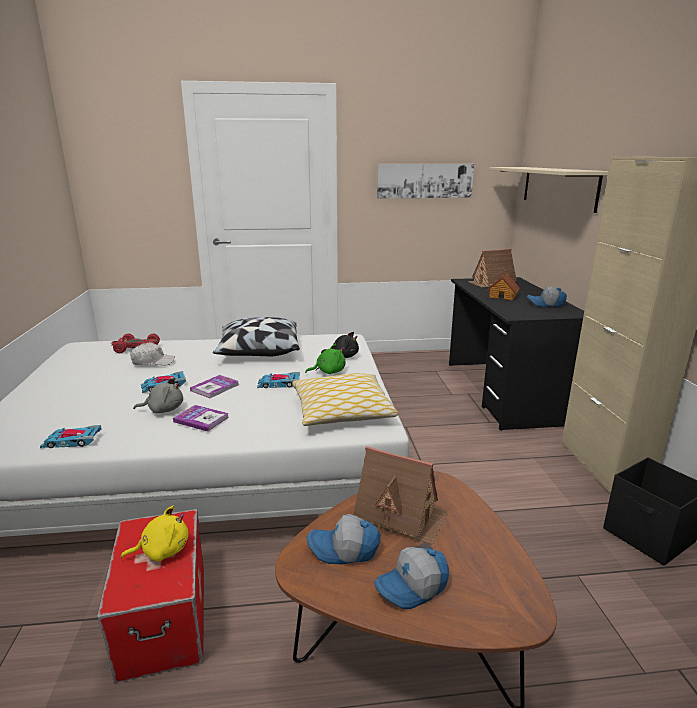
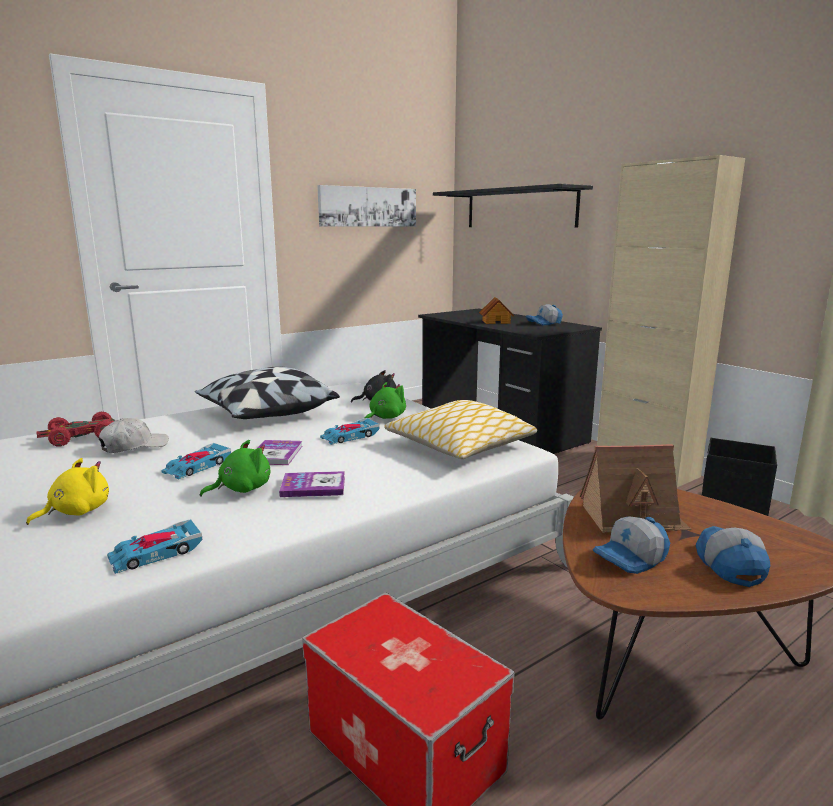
camera: 30 degrees left, 5 degrees down
(162, 550) = (407, 644): yellow plush toy -> yellow plush toy (76, 512)
(163, 409) = (241, 489): grey plush toy -> green plush toy
(412, 587) = (728, 565): cap -> cap turned 150 degrees clockwise
(491, 283) = (464, 314): toy house -> none
(558, 187) = (519, 208): beige shelf -> black shelf

